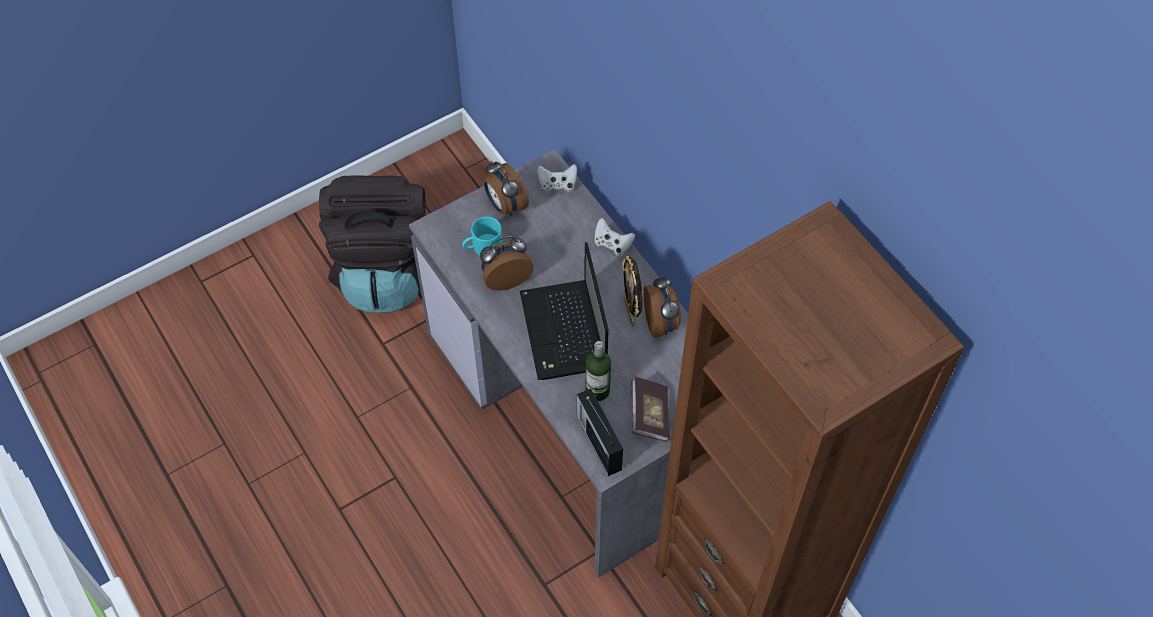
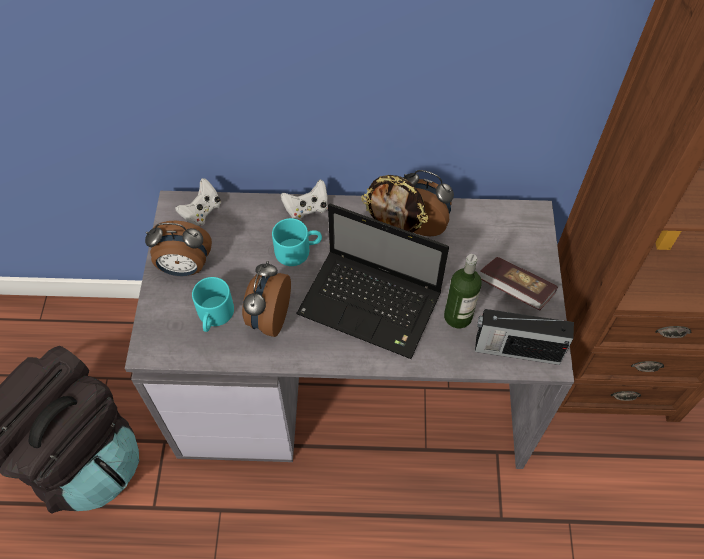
camera: 55 degrees left, 0 degrees up
(573, 261) = (298, 250): none -> turquoise mug

